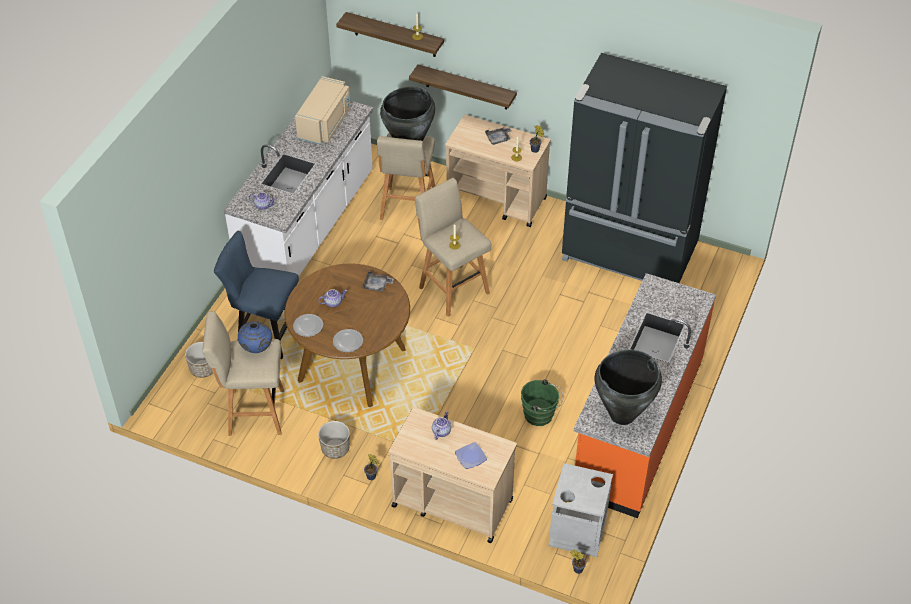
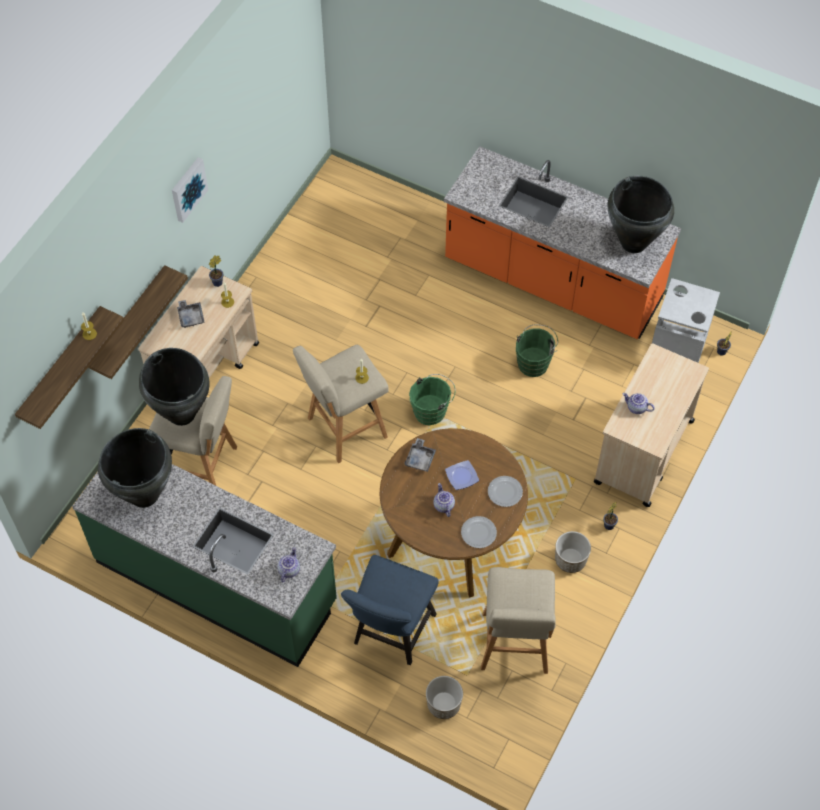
camera: 85 degrees left, 10 degrees up
(256, 348) = (507, 589): blue vase -> none
(308, 226) = (217, 581): white counter -> green counter
(325, 124) = (144, 495): beige microwave -> black vase
(471, 456) = (669, 384): plate -> plate (461, 476)
(478, 345) = (432, 411): none -> green bucket
(562, 66) = (187, 189): none -> picture
(629, 253) = (313, 255): black fridge -> none

